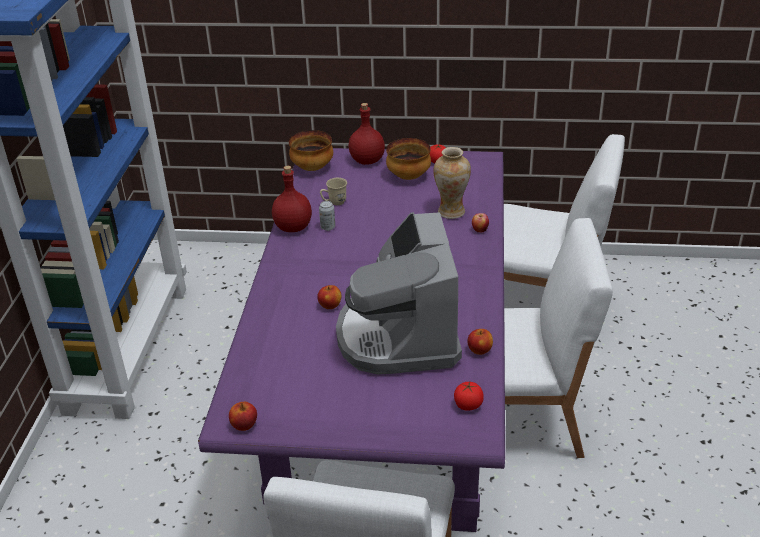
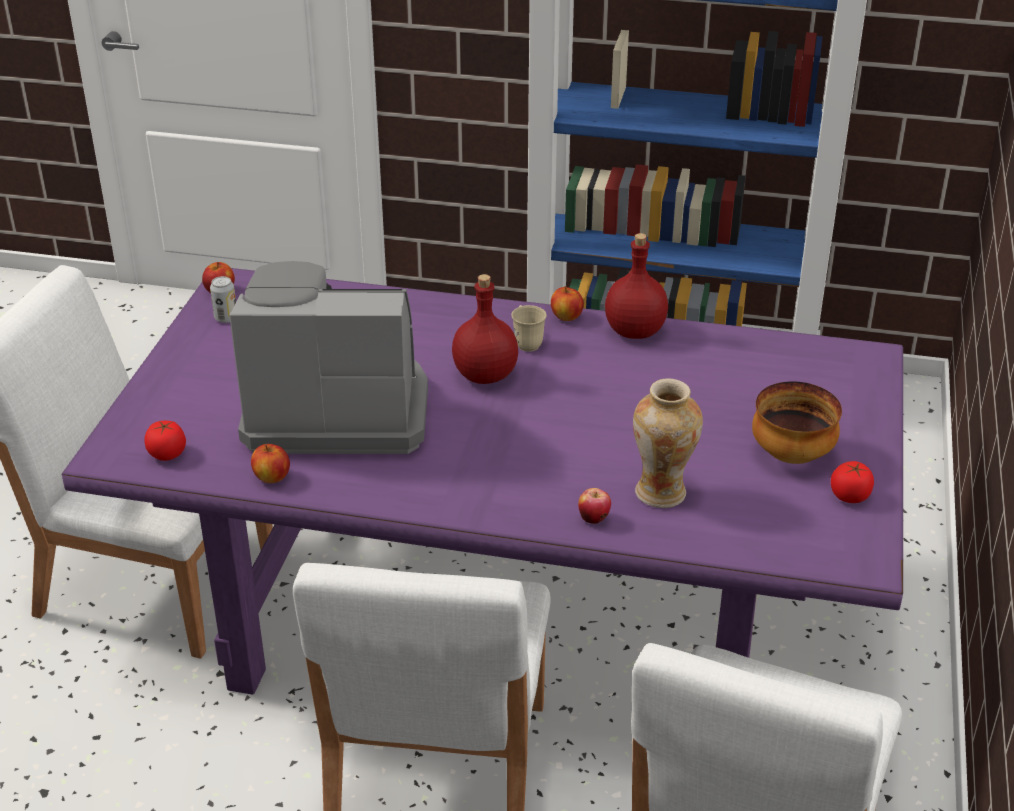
camera: 95 degrees right, 0 degrees up
(312, 168) = (824, 354): bowl -> none
(328, 227) = (630, 362): can -> can (226, 318)
(330, 306) = (424, 356): apple -> apple (566, 317)
(334, 202) = (705, 371): beige mug -> beige mug (526, 342)
(366, 161) = (852, 411): red bottle -> red bottle (485, 374)

